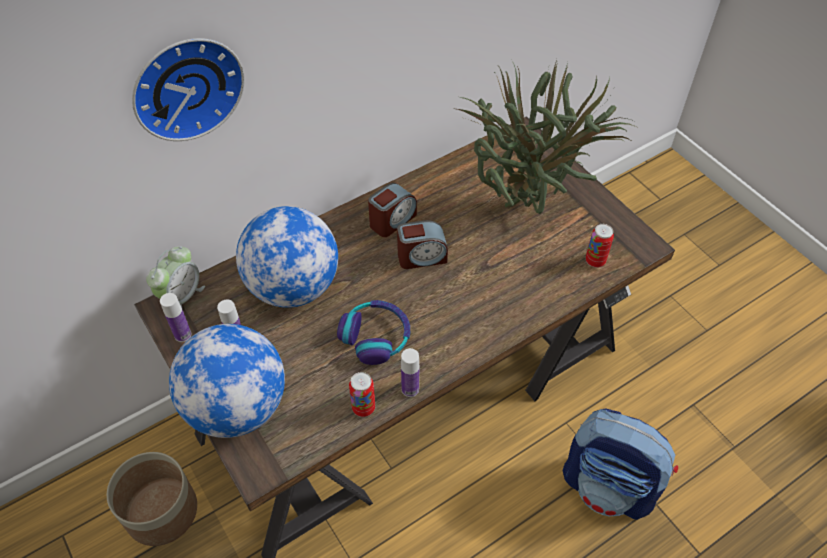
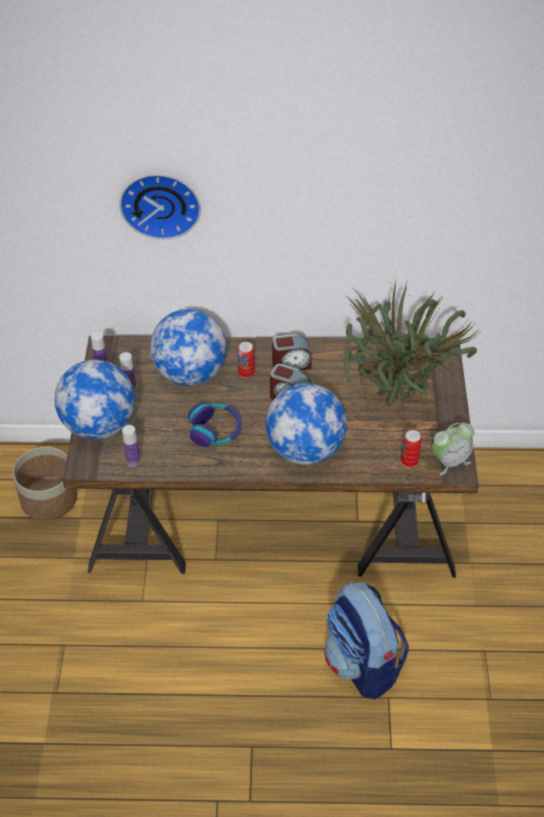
camera: 35 degrees right, 5 degrees down
(181, 296) = (119, 345): alarm clock -> alarm clock (450, 462)
(363, 408) = (171, 466): can -> can (246, 373)
(410, 389) = (209, 471): bottle -> bottle (133, 461)
(488, 305) = (305, 450): none -> globe

